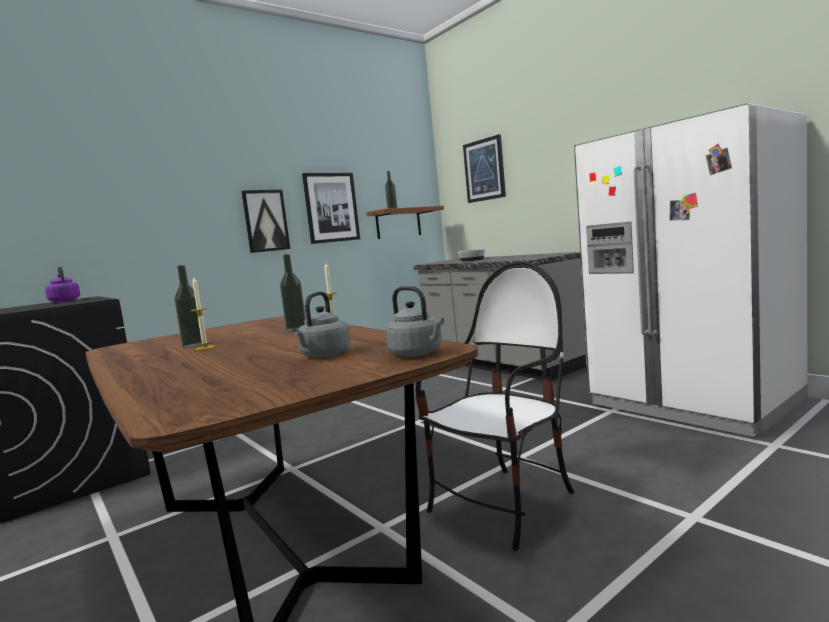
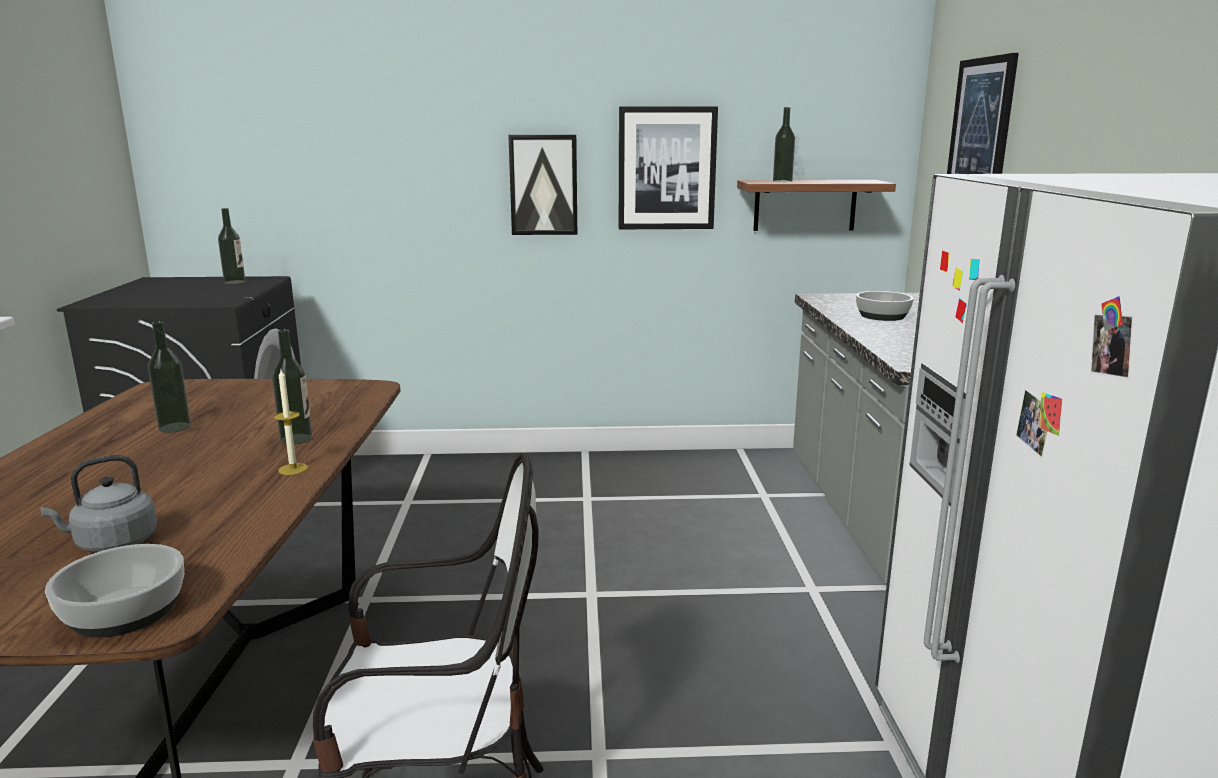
camera: 35 degrees right, 10 degrees up
(64, 301) = (234, 282): purple kettle -> bottle
(205, 347) = (161, 441): candle -> none
(418, 353) = (124, 612): grey kettle -> bowl

